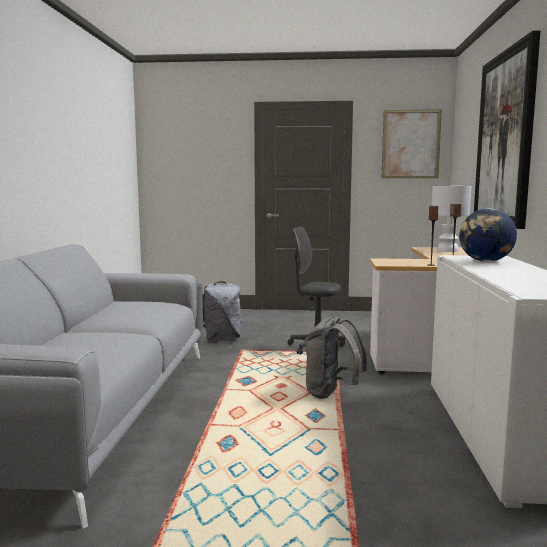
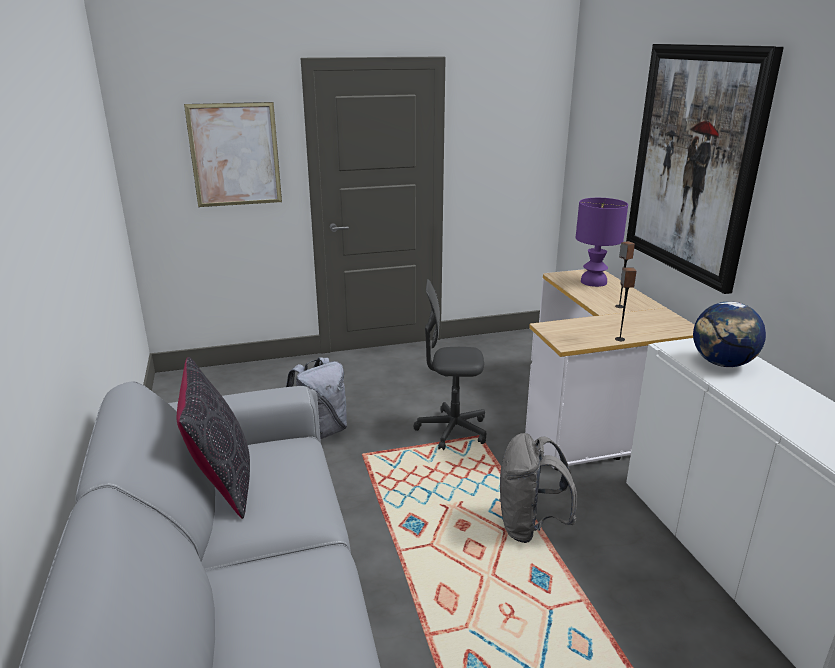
camera: 20 degrees left, 15 degrees up
(109, 307) = (221, 481): none -> black pillow
(411, 144) = (519, 118): picture -> picture (235, 155)
(448, 250) = (594, 282): white table lamp -> purple table lamp

